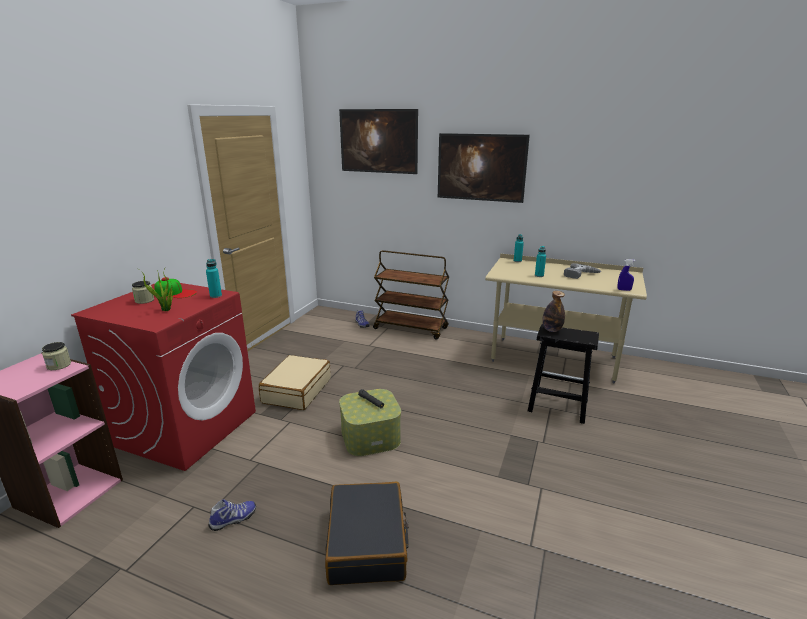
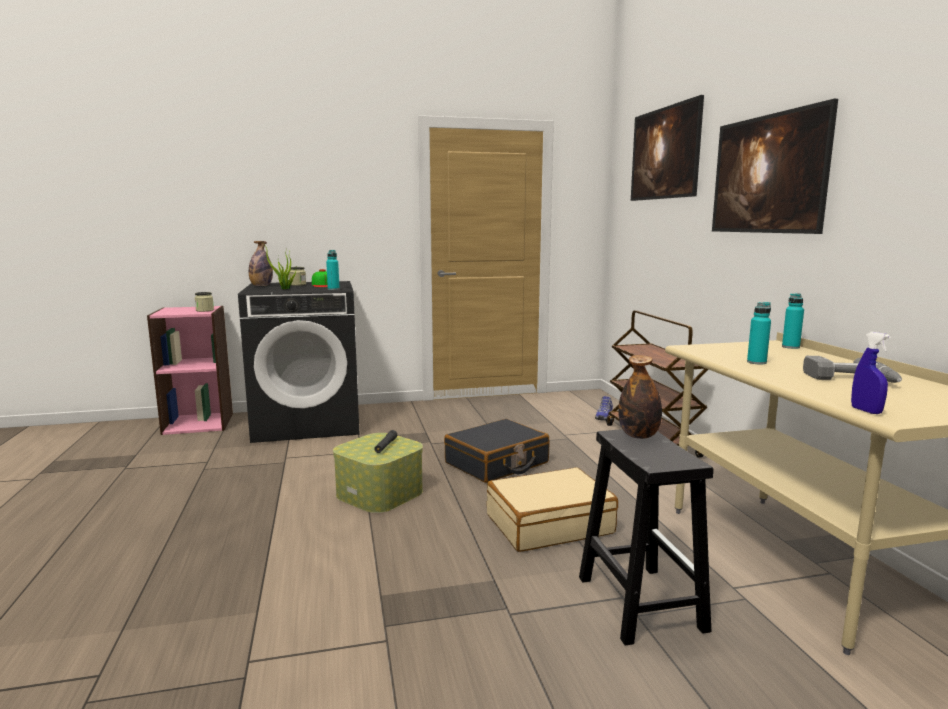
camera: 55 degrees right, 10 degrees down
(117, 315) = (261, 286): none -> bottle
(187, 427) = (308, 423): red washing machine -> black washing machine
(233, 520) = (199, 480): shoe -> none
(296, 390) = (417, 436): beige suitcase -> beige suitcase (549, 524)
(367, 542) = (198, 547): black suitcase -> black suitcase (497, 463)

